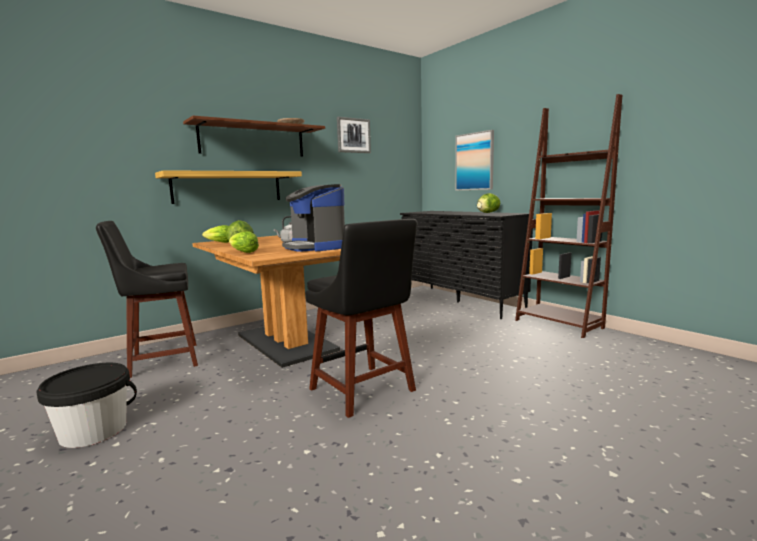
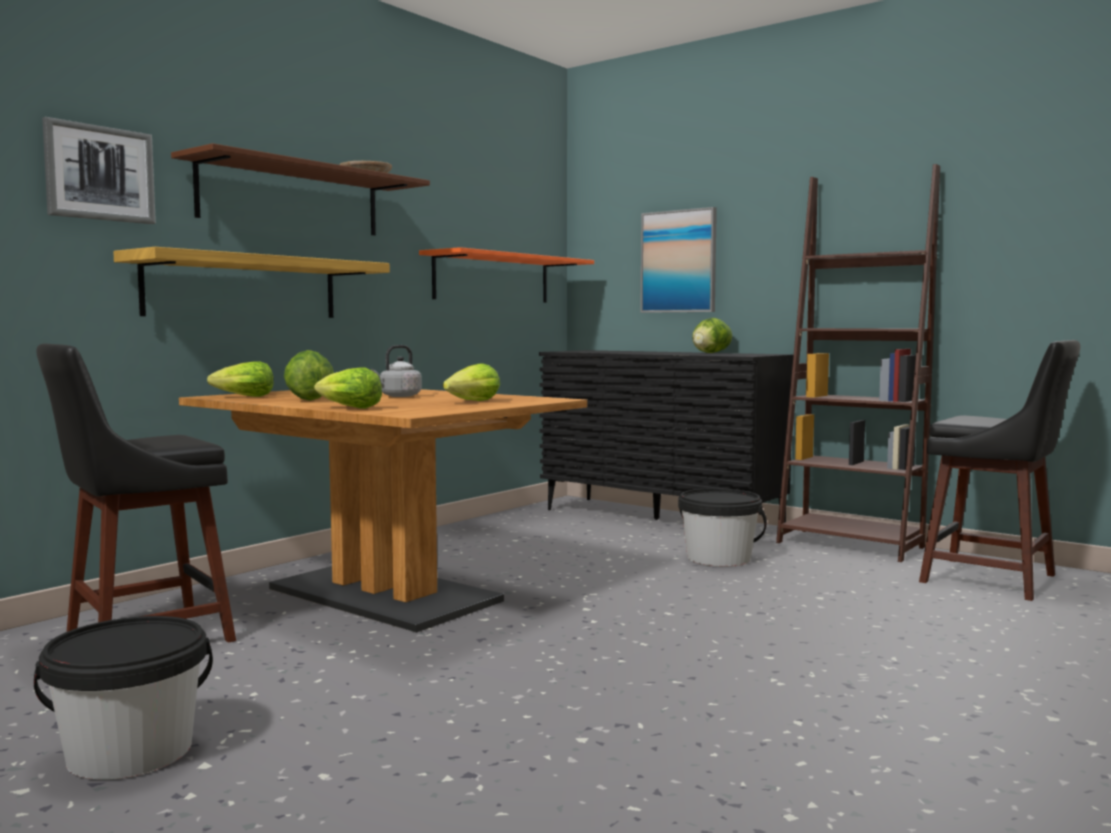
camera: 15 degrees left, 5 degrees down
(315, 247) = (473, 401): coffee machine -> lettuce
(353, 135) = (459, 201): picture -> picture (99, 173)
(365, 391) = (606, 655): black chair -> black chair (996, 580)
(375, 175) = (492, 278): none -> orange shelf
(474, 329) = (718, 558): none -> black bucket

